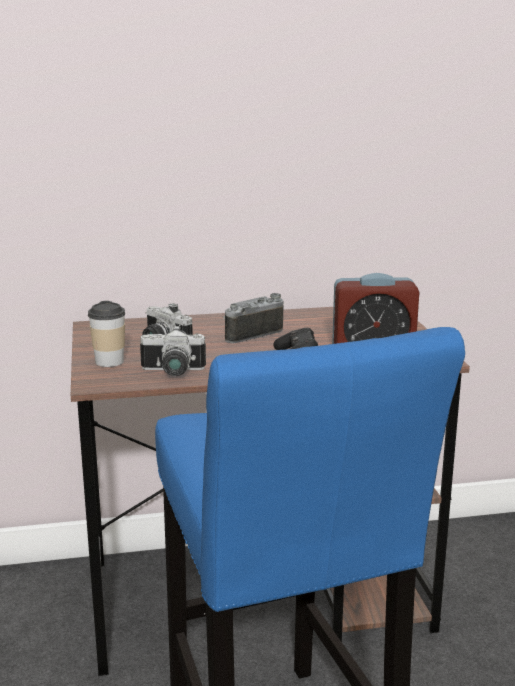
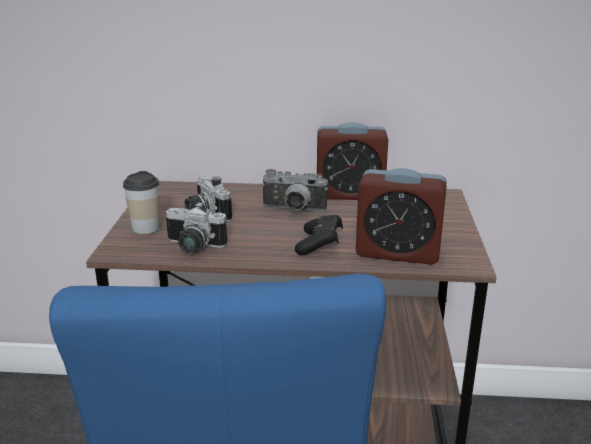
camera: 15 degrees right, 5 degrees up
(249, 333) = (293, 210): camera -> camera turned 150 degrees counterclockwise
(295, 315) = (350, 194): none -> alarm clock

